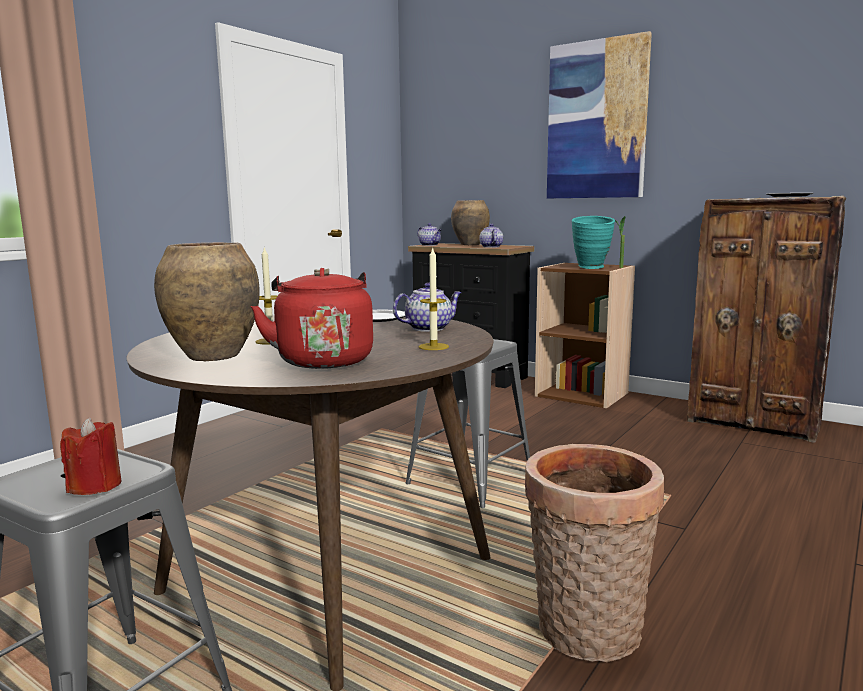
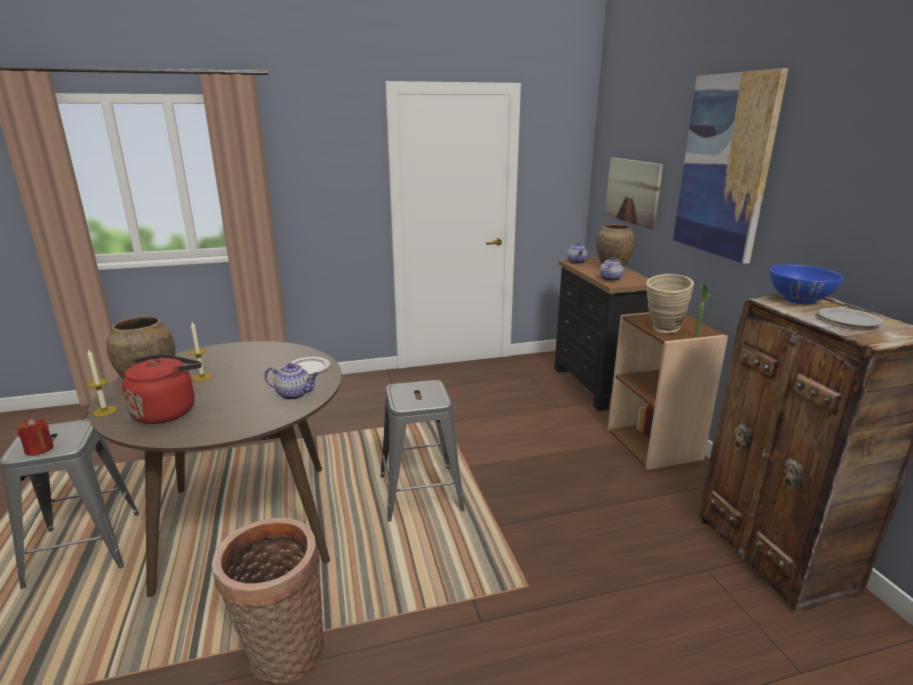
camera: 40 degrees right, 10 degrees up
(433, 347) = (237, 420): candle -> candle (105, 411)
(474, 166) = (632, 191): none -> picture
(591, 268) = (663, 330): turquoise vase -> beige vase
(732, 198) = (799, 299): none -> blue bowl

